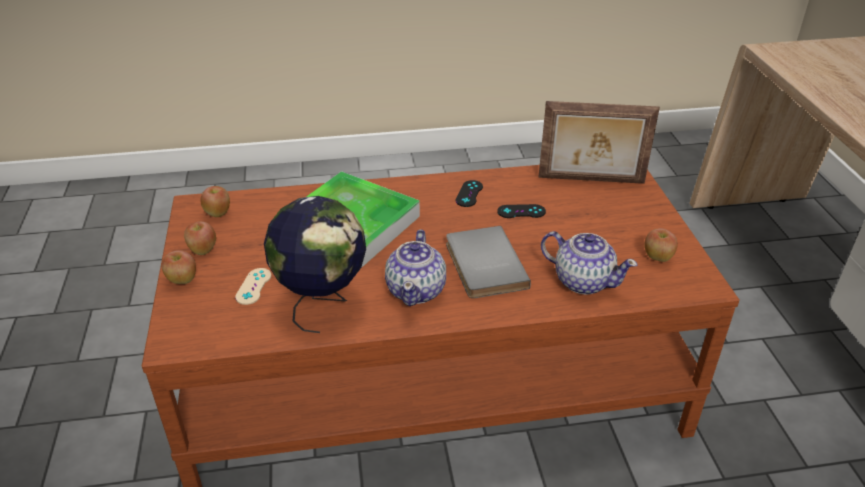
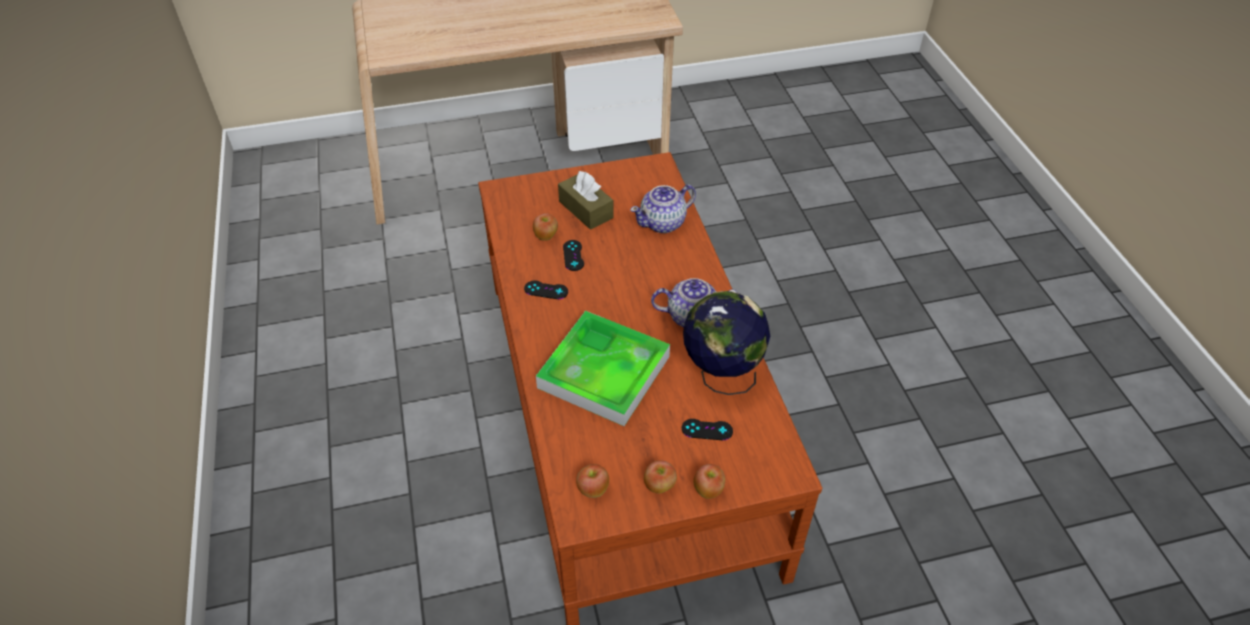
camera: 95 degrees left, 10 degrees up
(253, 286) = (707, 430): beige game controller -> black game controller
(482, 265) = (653, 278): grey book -> none
(583, 281) = (663, 223): teapot -> teapot turned 150 degrees counterclockwise
(591, 181) = (522, 211): picture frame -> none
(600, 222) = (586, 209): none -> brown tissue box
(657, 257) = (629, 183): apple -> apple (546, 236)

